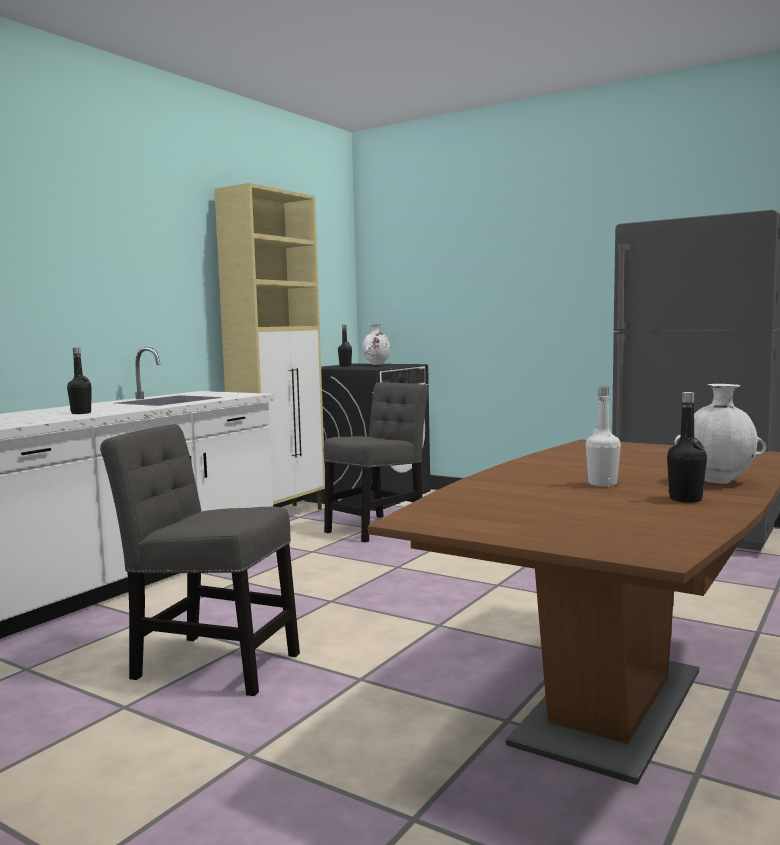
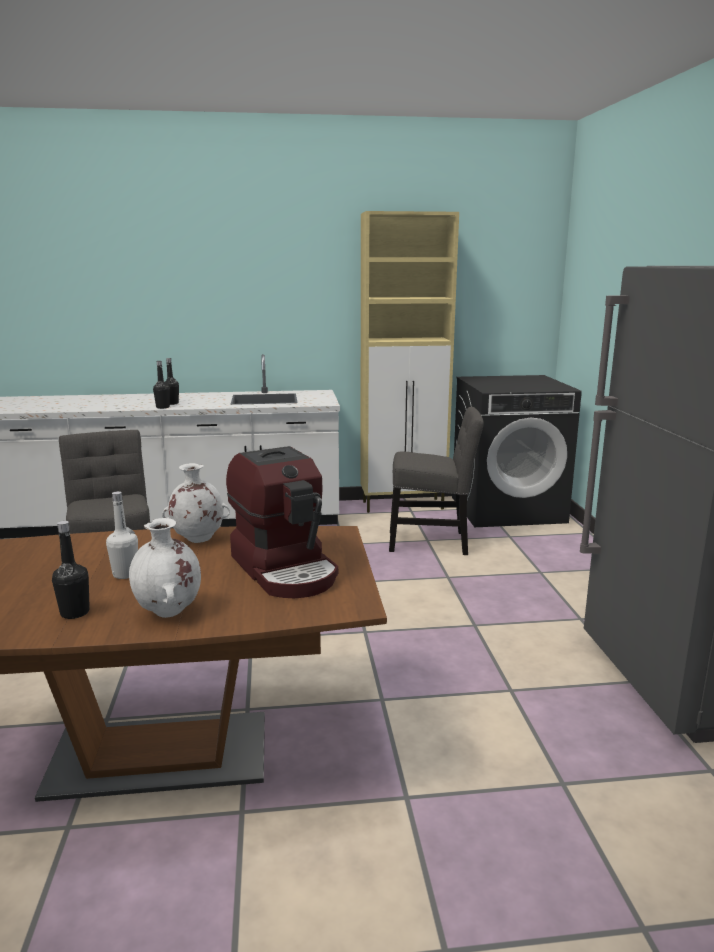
camera: 50 degrees right, 10 degrees up
(345, 366) = (506, 379): black bottle -> black bottle (163, 407)
(377, 364) = (538, 382): white vase -> white vase (198, 540)
(657, 456) = (286, 569): none -> coffee machine

